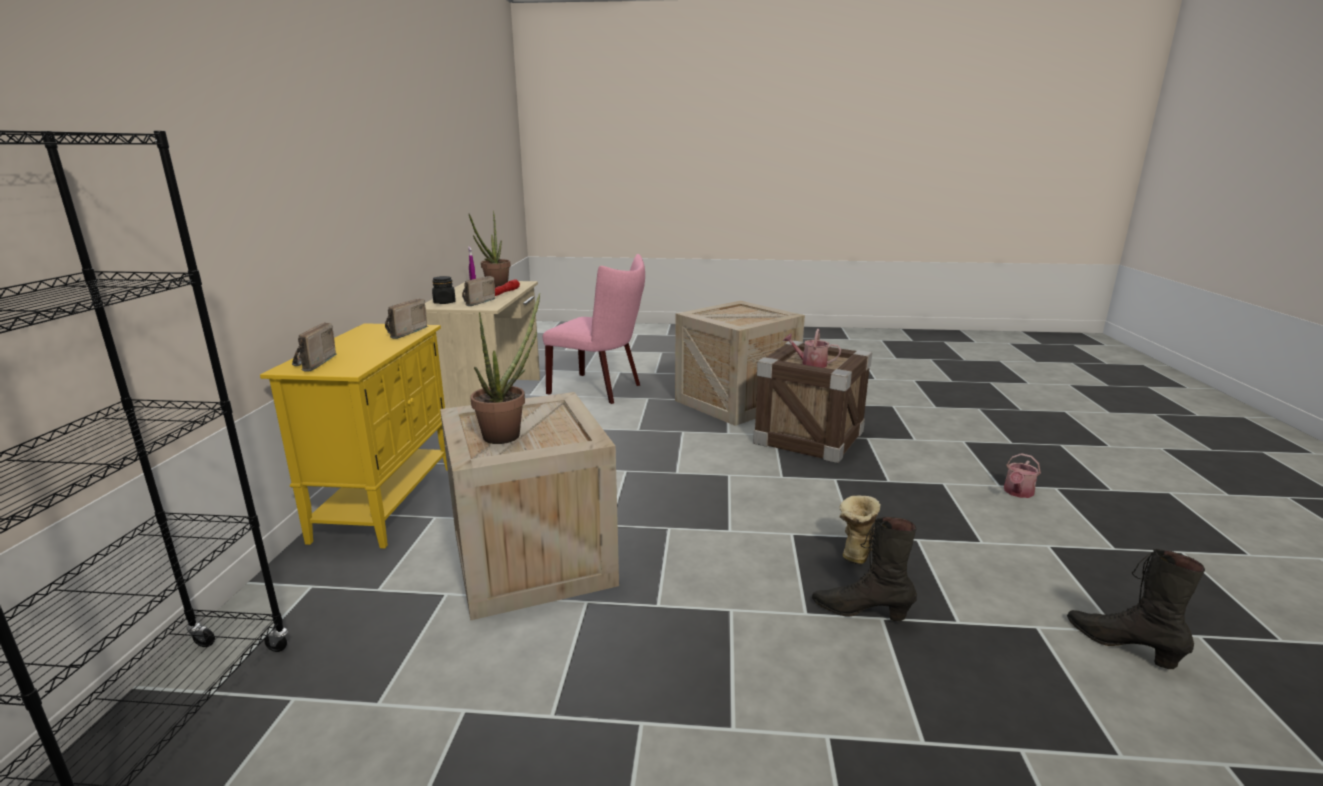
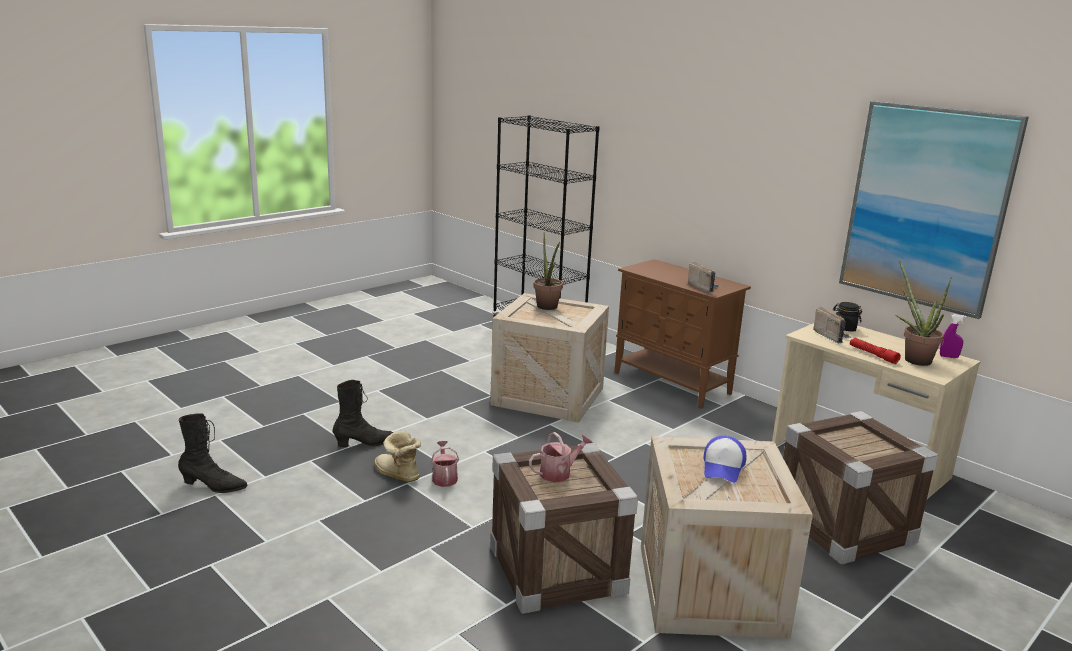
camera: 130 degrees right, 0 degrees up
(311, 364) = (657, 266): radio -> none
(386, 501) = (672, 384): yellow cabinet -> brown cabinet
(420, 169) = (926, 207): none -> picture
(600, 389) = (843, 526): pink chair -> crate
(735, 315) = (723, 467): none -> cap
(857, 549) = (396, 475): boot -> boot turned 150 degrees clockwise
(1017, 493) = (306, 595): watering can -> watering can (444, 478)

